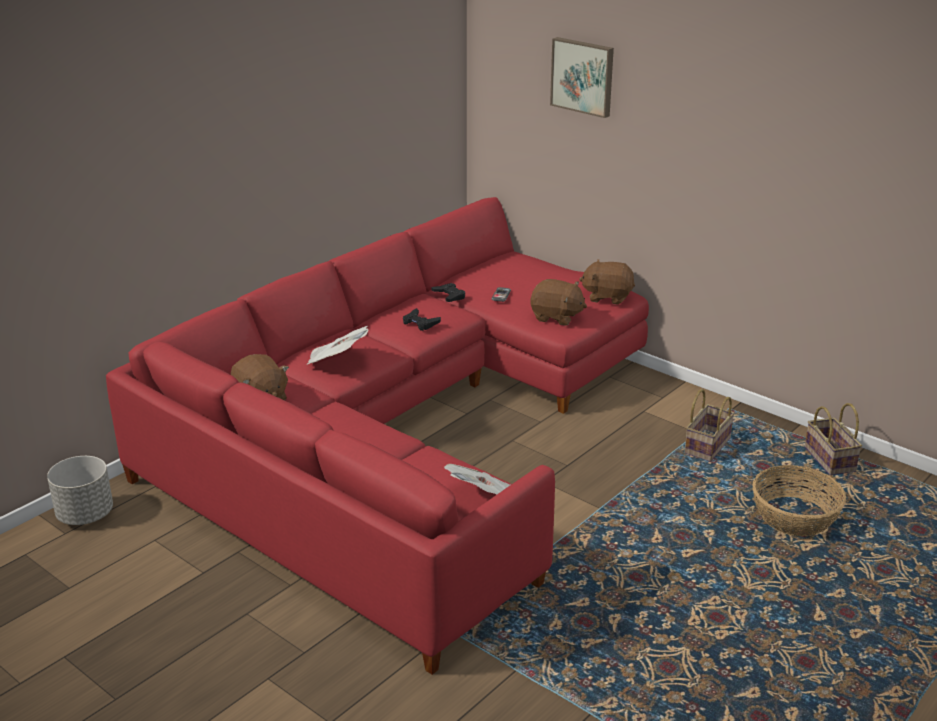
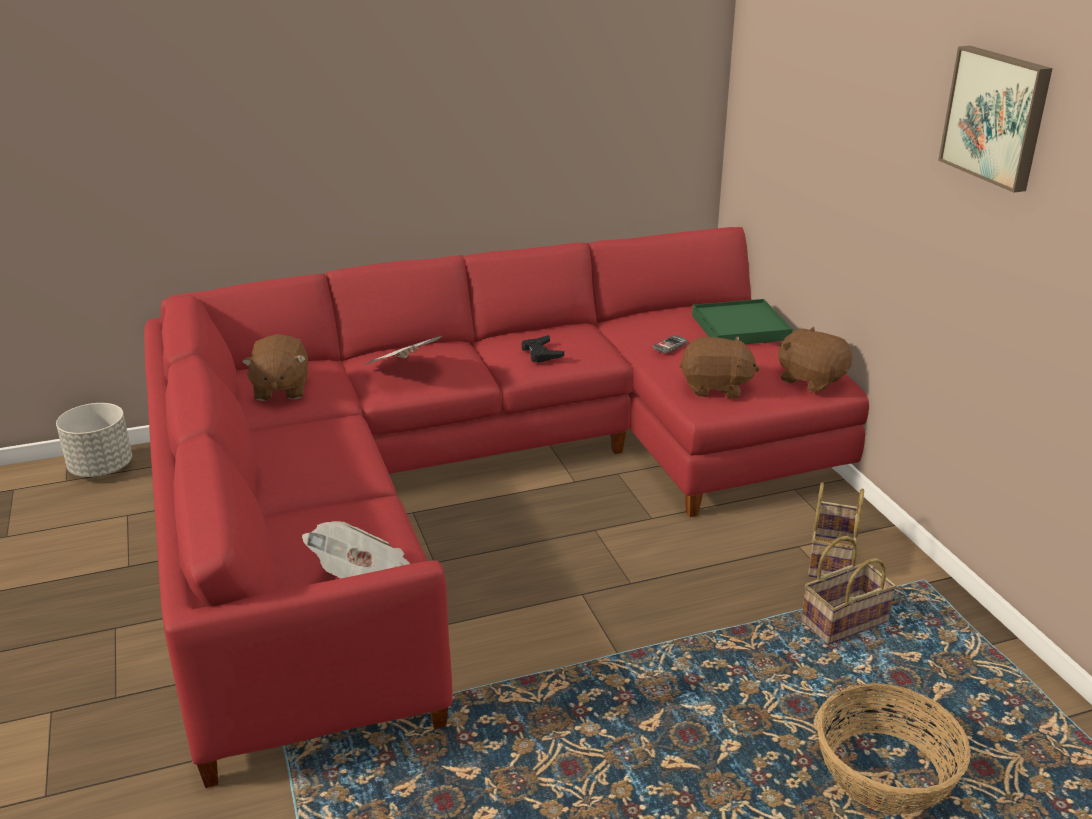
camera: 30 degrees right, 0 degrees up
(449, 296) = (611, 332): black game controller -> none
(533, 271) = (740, 327): none -> green tray
(556, 317) = (715, 388): brown plush toy -> brown plush toy turned 45 degrees counterclockwise
(583, 76) = (833, 67): picture -> picture (997, 116)
(831, 460) = (1022, 708): basket -> basket (832, 560)

